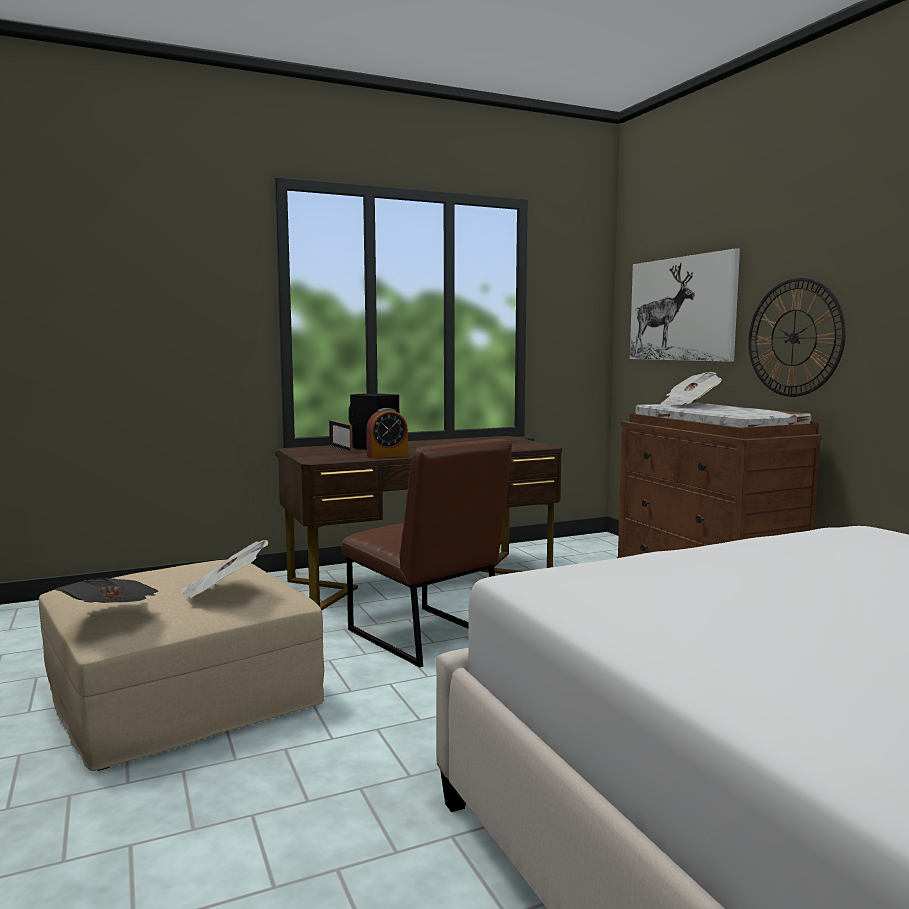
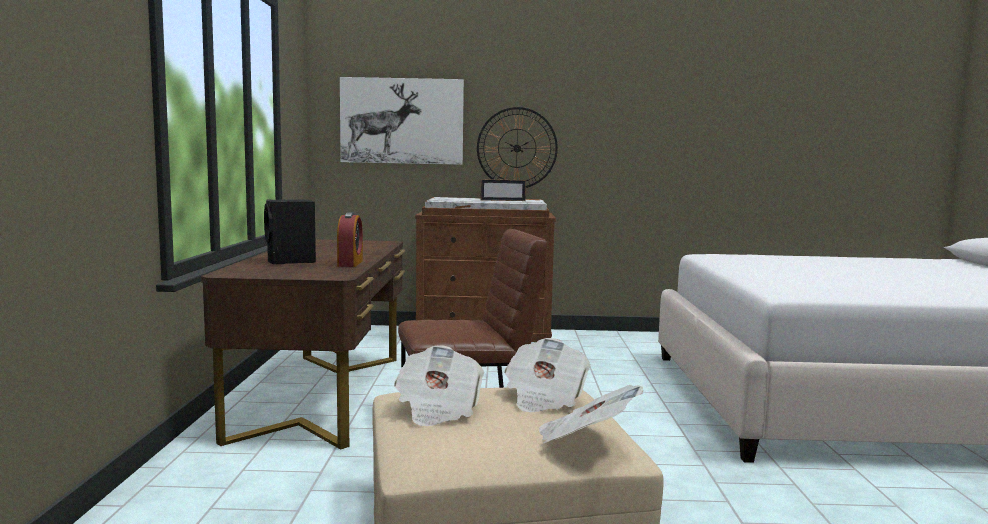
camera: 65 degrees left, 0 degrees up
(340, 449) = (269, 266): picture frame -> picture frame (503, 200)
(689, 404) = (448, 198): newspaper -> newspaper (438, 409)

